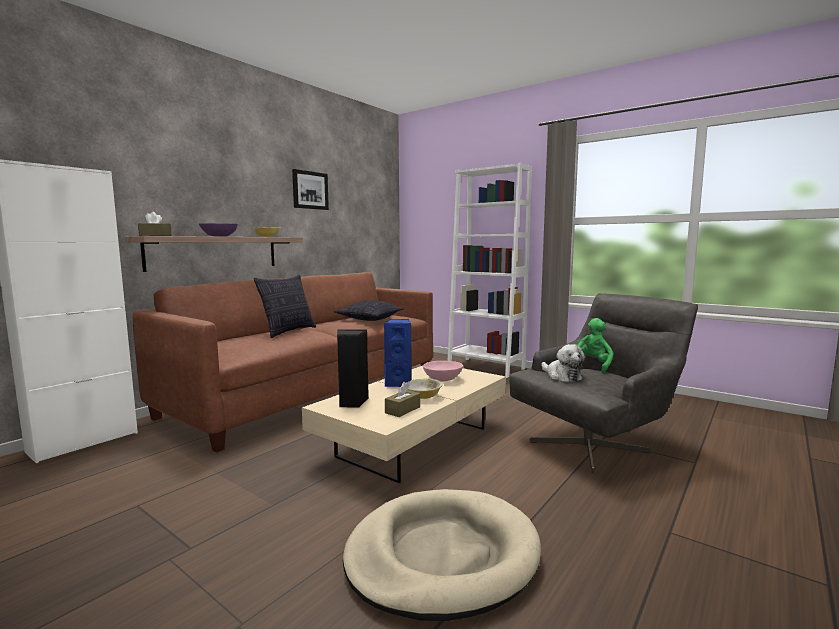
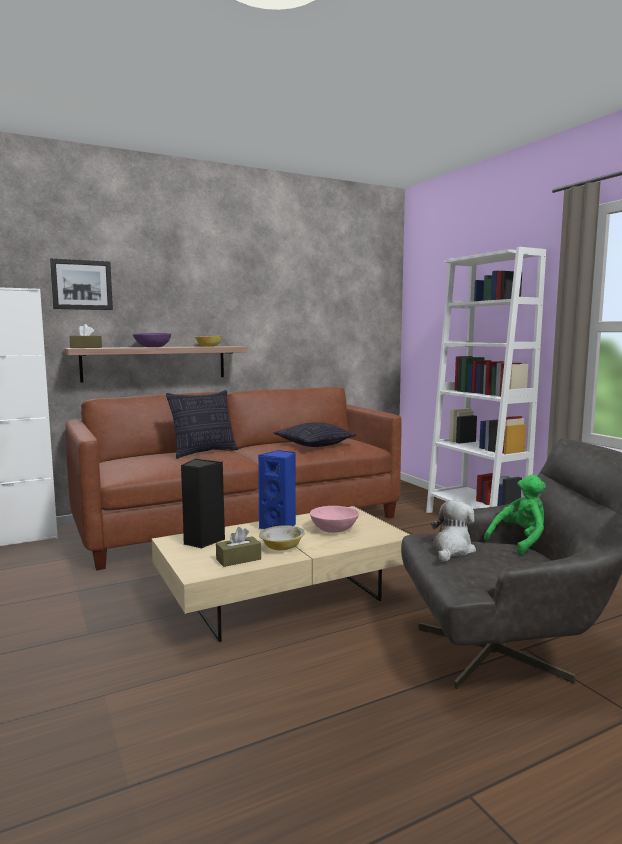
camera: 25 degrees right, 0 degrees up
(310, 190) = (272, 291): picture -> picture (81, 285)
(441, 556) = (174, 731): beige dog bed -> none
(561, 376) = (452, 550): plush toy -> plush toy turned 150 degrees counterclockwise

